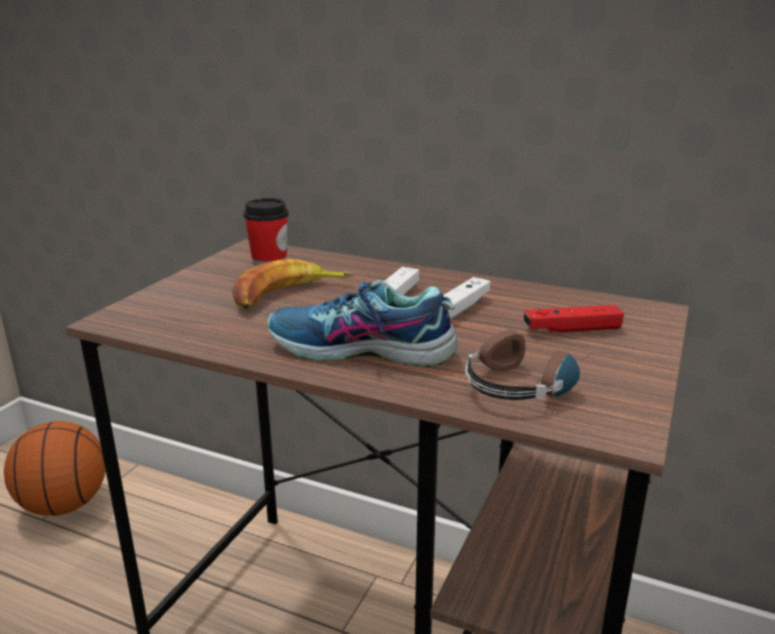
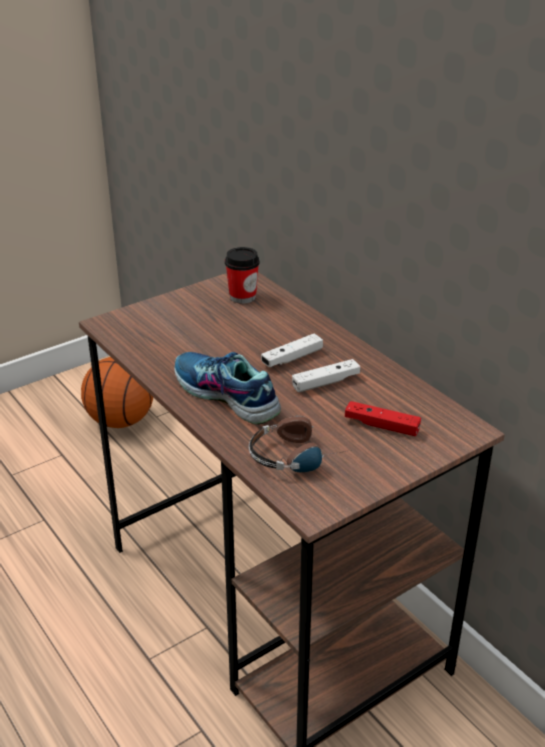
camera: 30 degrees right, 10 degrees up
(288, 295) = (226, 333): banana -> none

